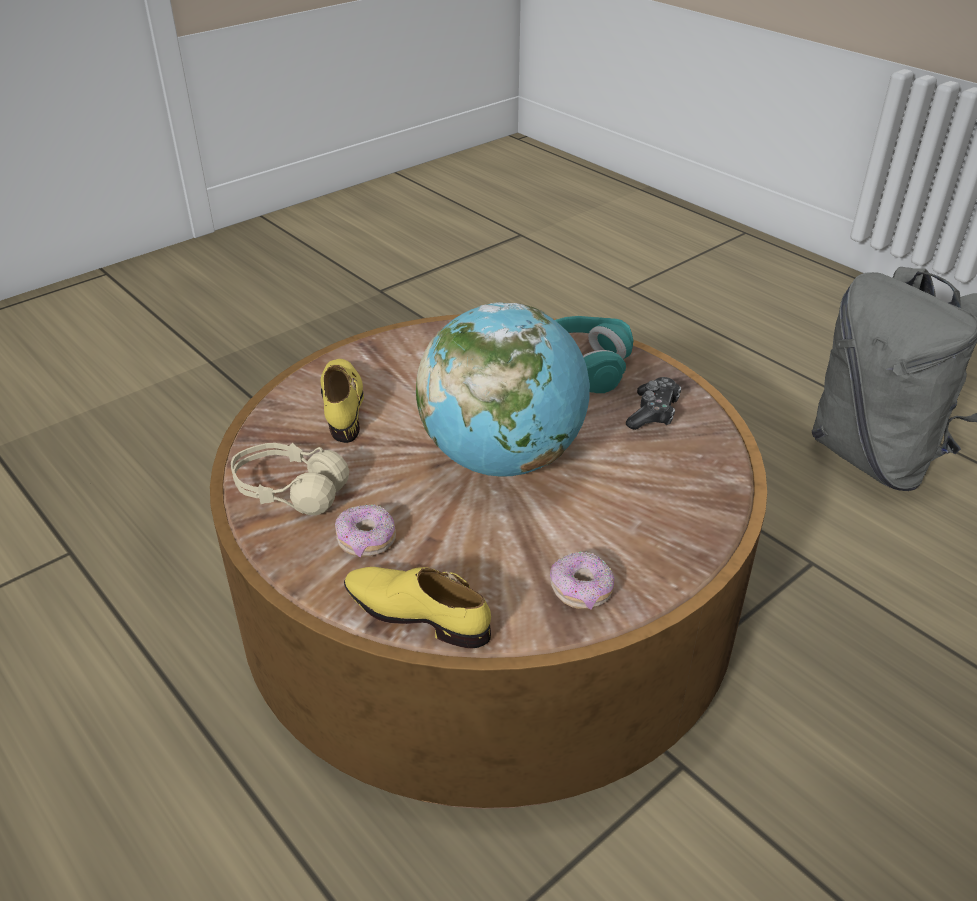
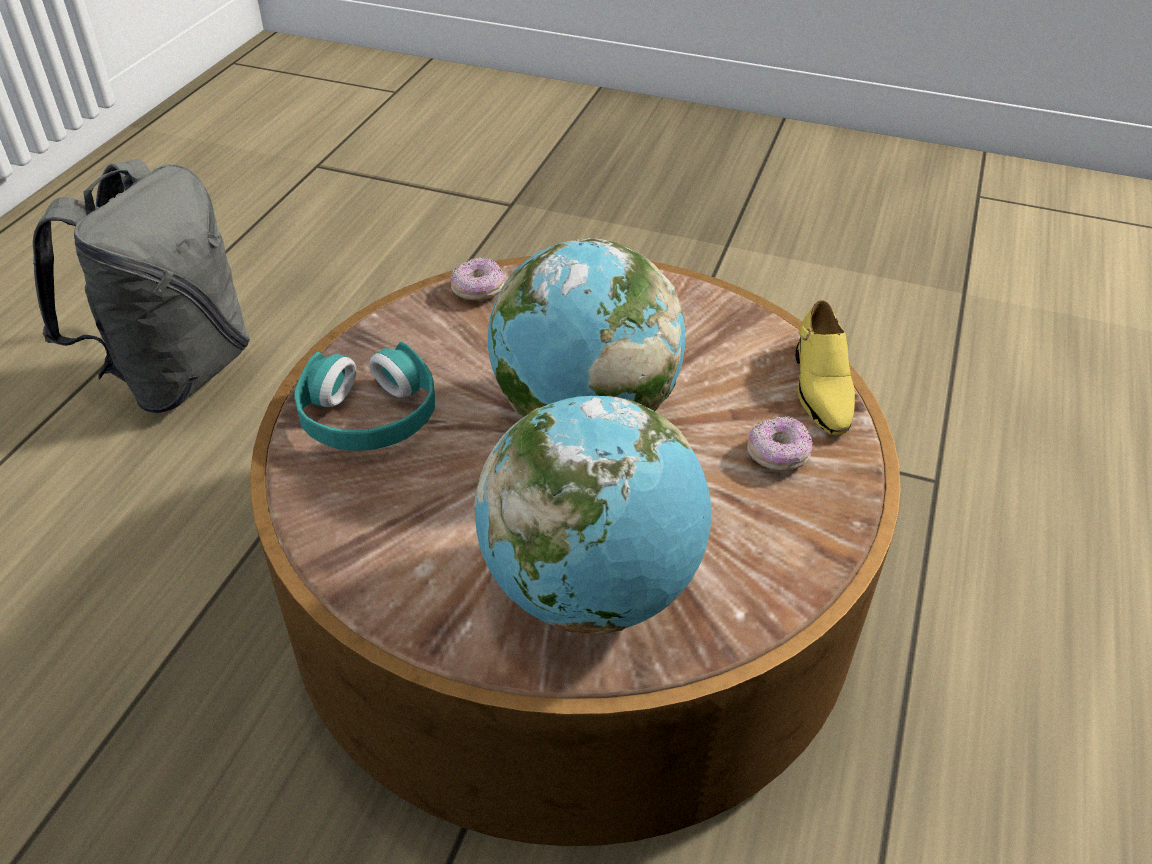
camera: 120 degrees left, 5 degrees up
(289, 492) = (771, 549): beige headphones -> none
(343, 405) = (591, 588): yellow shoe -> globe
(581, 591) = (710, 315): donut -> donut (478, 290)
(653, 413) = (429, 340): game controller -> none

